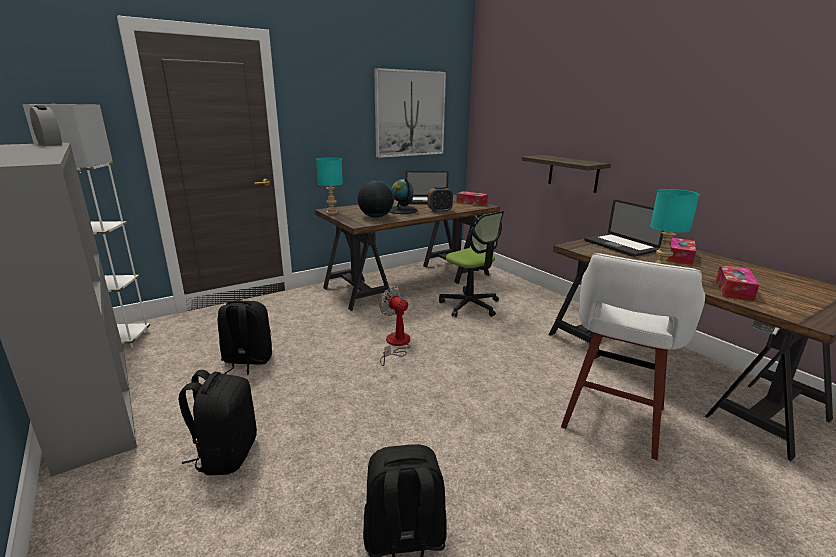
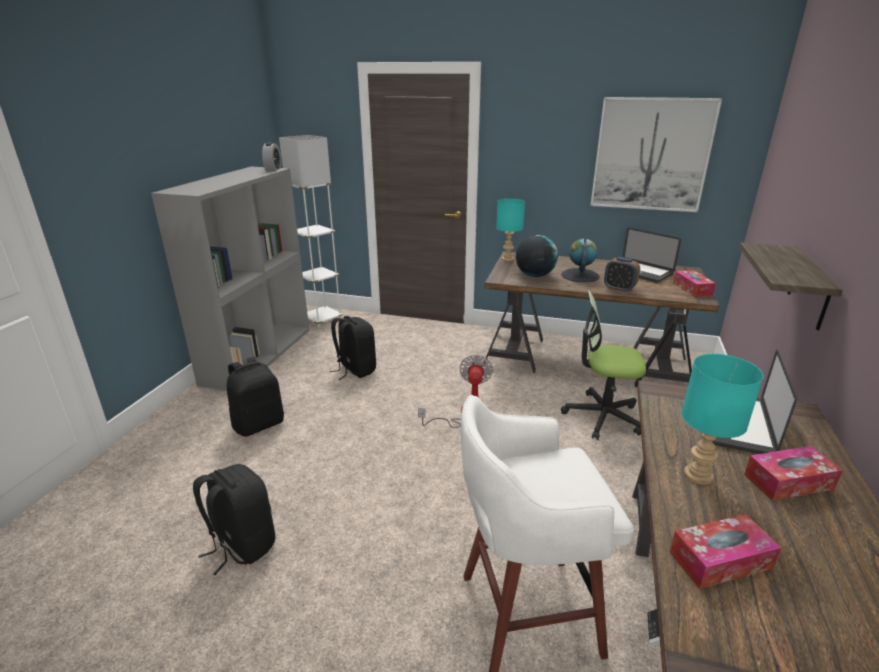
camera: 50 degrees right, 5 degrees up
(470, 305) = (602, 416): office chair -> office chair turned 90 degrees clockwise

